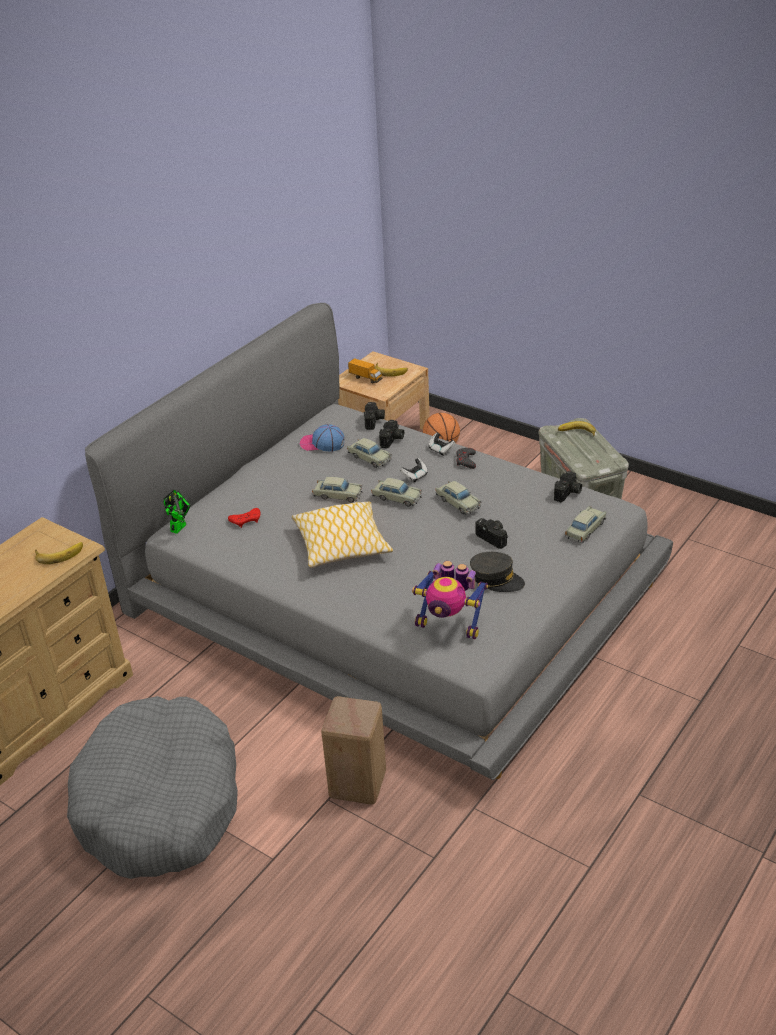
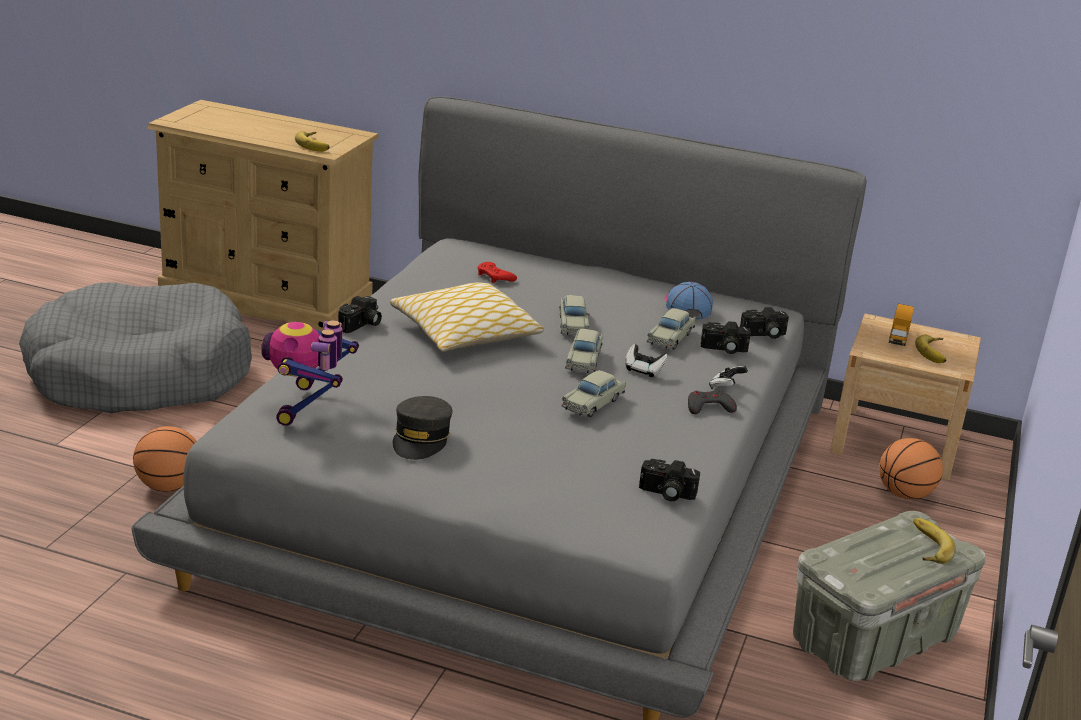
camera: 70 degrees right, 10 degrees down
(180, 526) = (469, 246): toy robot -> none
(359, 783) = (169, 487): beige stool -> basketball
(494, 537) = (522, 435): camera -> camera (361, 325)
(585, 529) = (572, 509): beige toy car -> none

